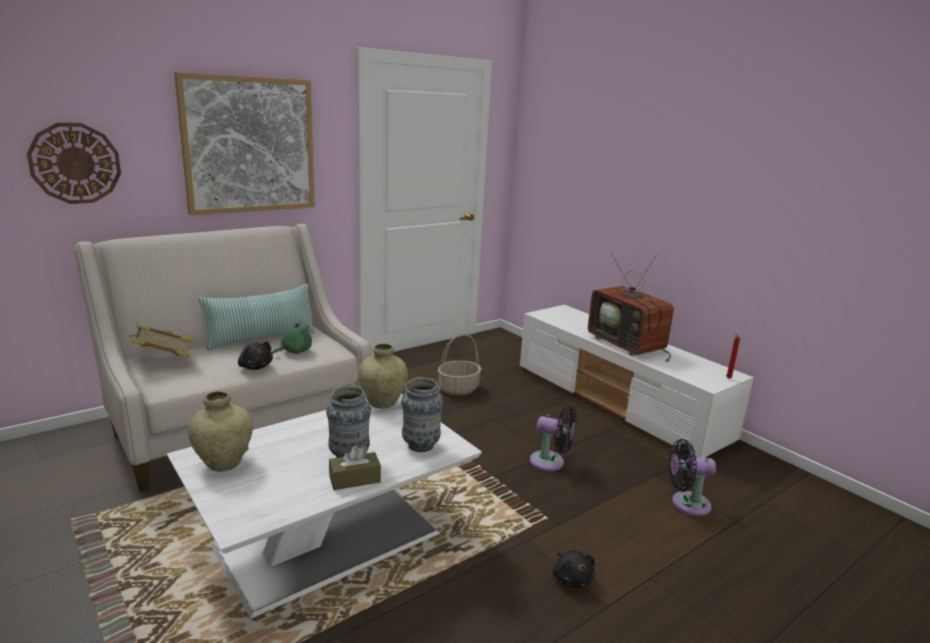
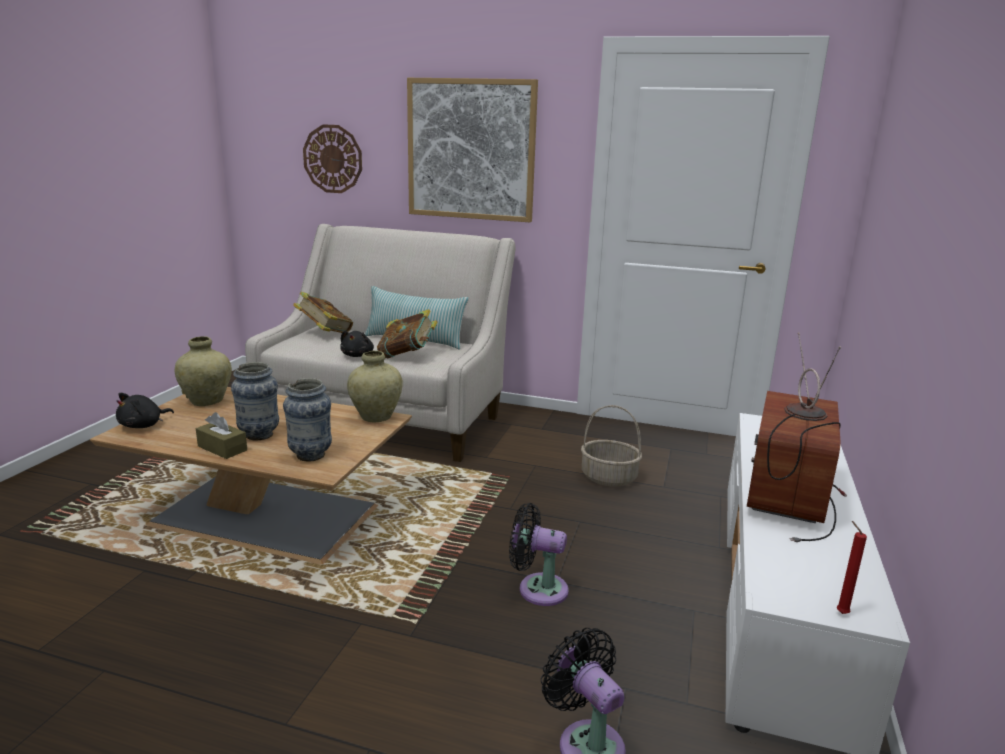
camera: 55 degrees right, 0 degrees up
(294, 352) = (407, 356): green plush toy -> book
(331, 537) = (270, 516): white coffee table -> brown coffee table
(550, 462) = (537, 588): black fan -> black fan turned 120 degrees clockwise
(571, 578) = (316, 678): black plush toy -> black plush toy (143, 425)

